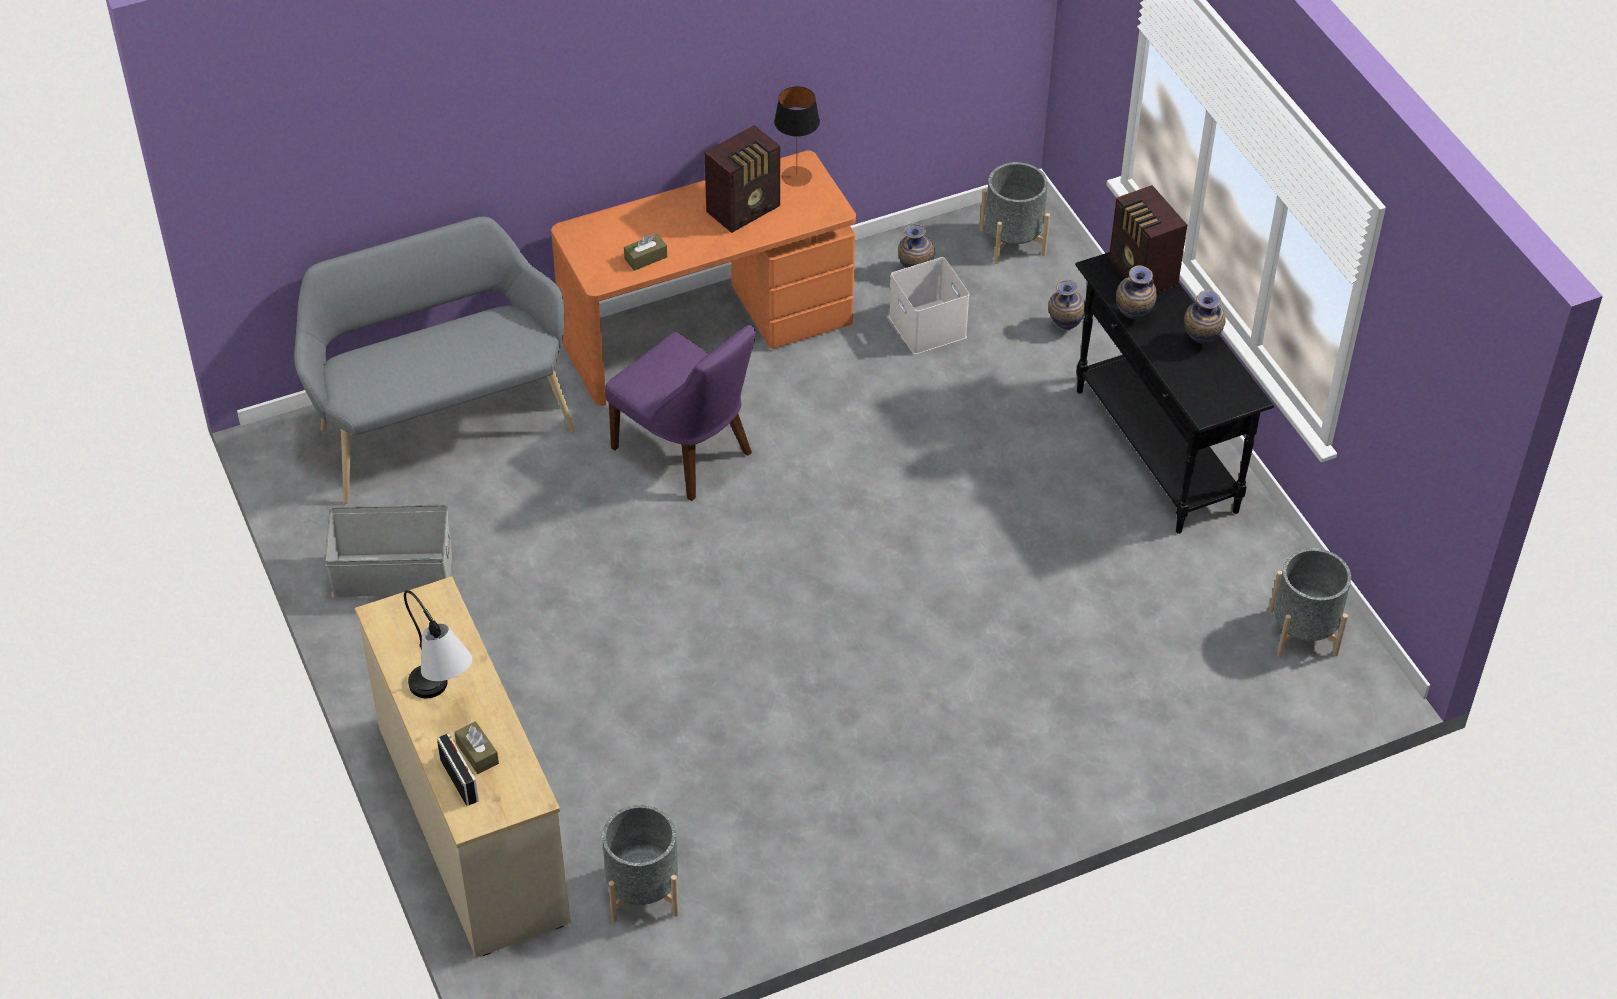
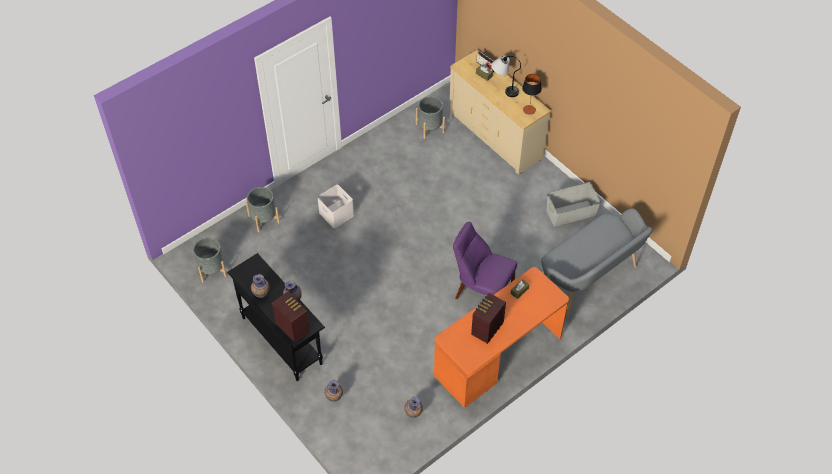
camera: 165 degrees right, 5 degrees up
(796, 176) = (469, 354): table lamp -> table lamp (529, 109)
(925, 326) = (399, 383): white storage box -> white storage box (337, 214)
(1012, 242) = (370, 447): grey planter -> grey planter (264, 219)

